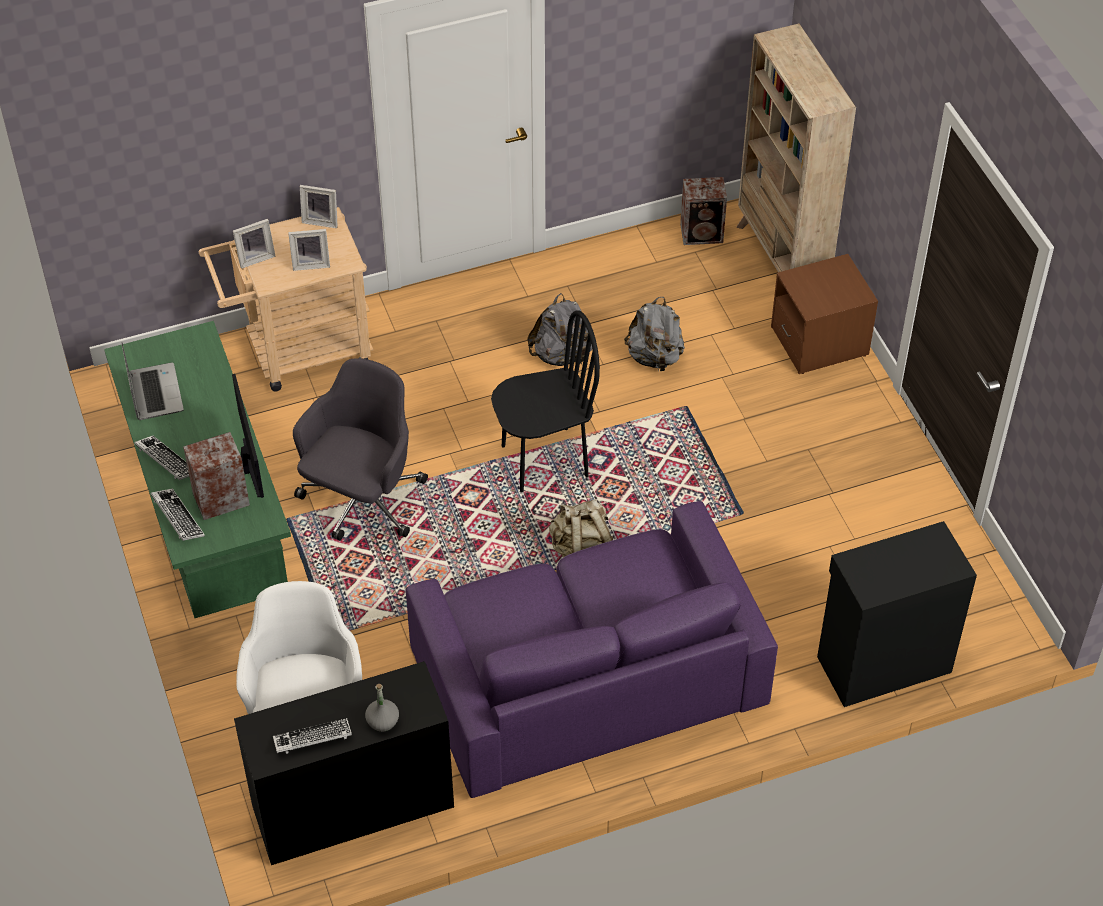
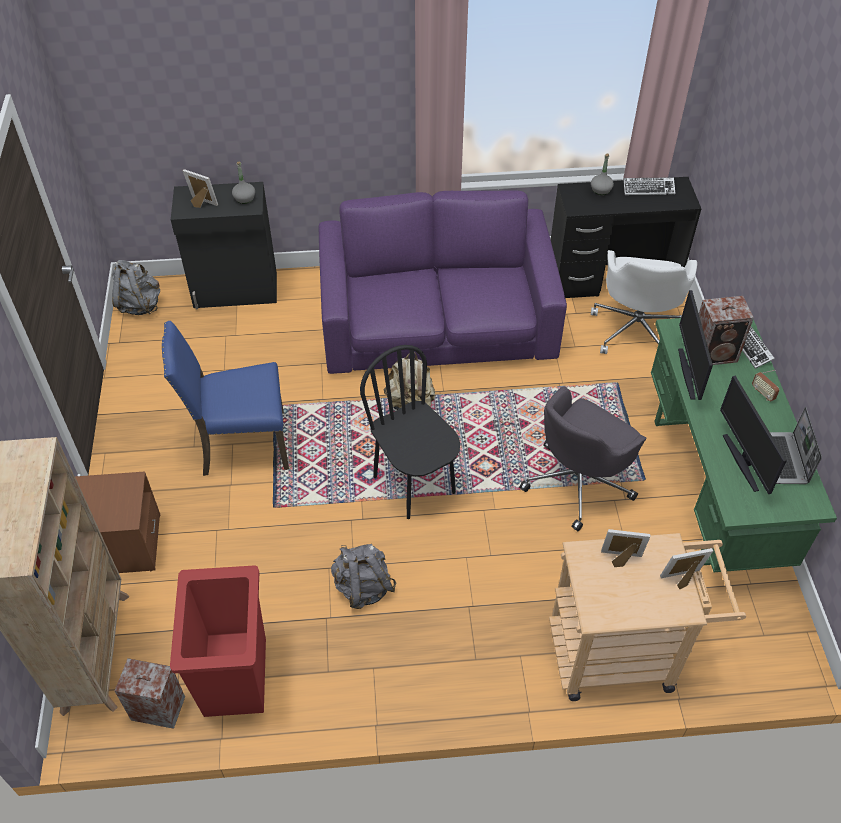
camera: 165 degrees left, 0 degrees up
(166, 461) = (762, 393): keyboard -> radio
(194, 382) = (742, 462): none -> monitor
(321, 220) = (604, 616): picture frame -> picture frame (202, 204)
(544, 460) = (415, 484): black chair -> black chair turned 60 degrees clockwise
(647, 267) = (236, 676): none -> red trash can
(655, 357) = (278, 564): grey backpack -> grey backpack (140, 304)
(756, 462) = (241, 445): none -> blue chair
(869, 574) = (244, 198): none -> grey bottle

